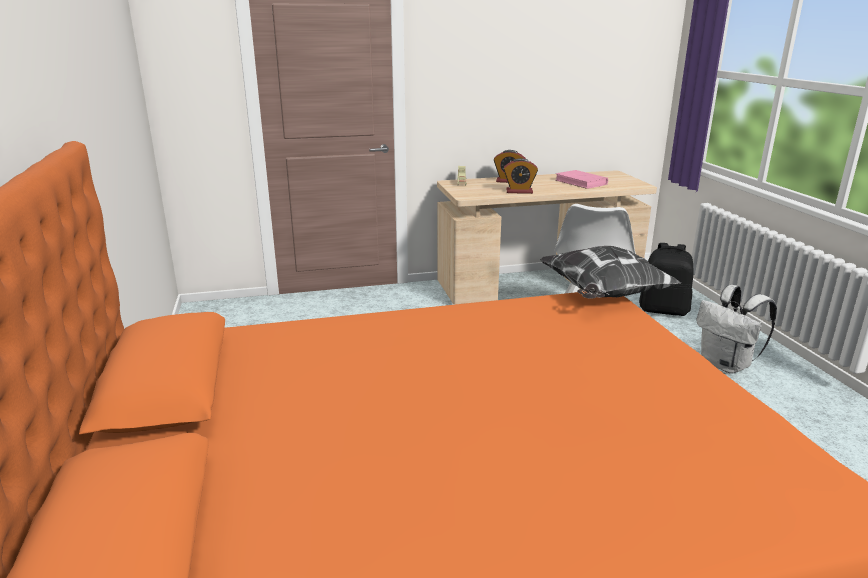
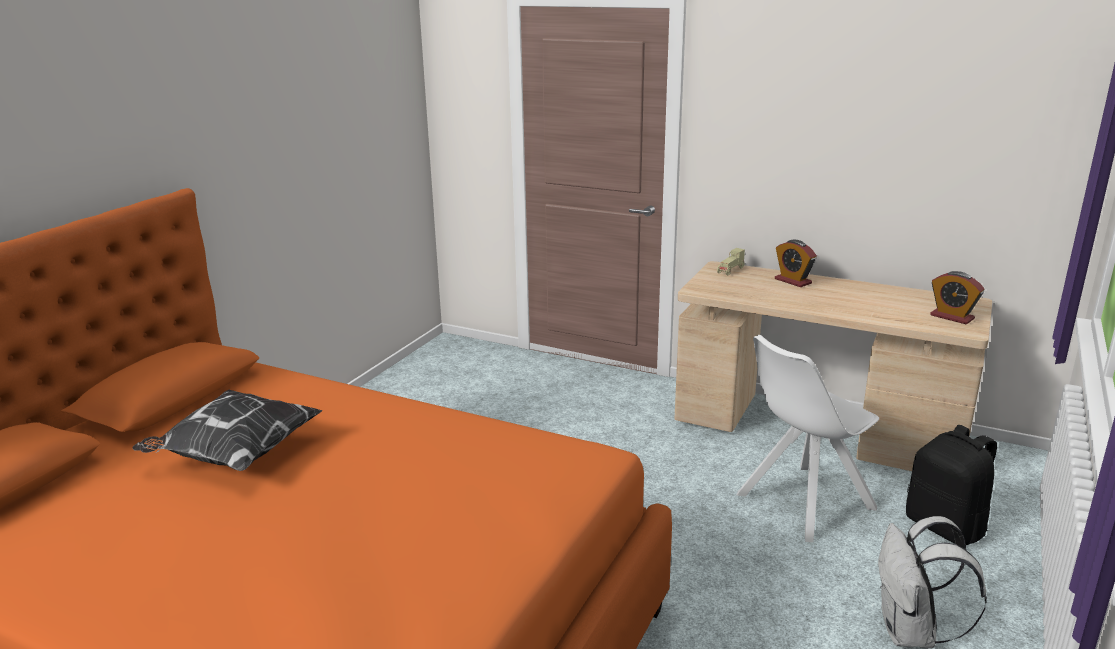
camera: 40 degrees right, 0 degrees up
(519, 191) = (773, 299): alarm clock -> alarm clock (952, 317)
(581, 182) = (887, 305): pink book -> none
(603, 295) = (603, 455): pillow -> pillow (234, 455)

